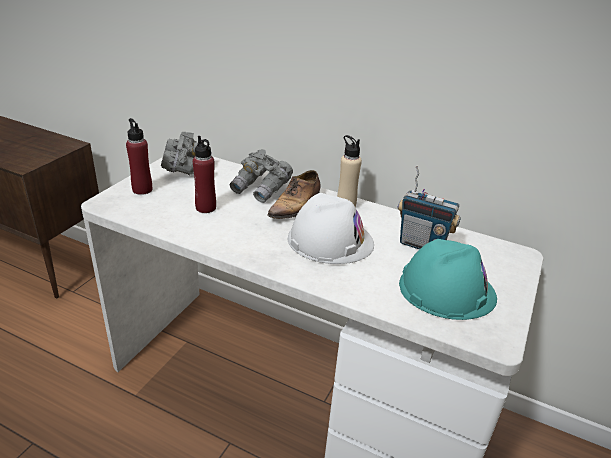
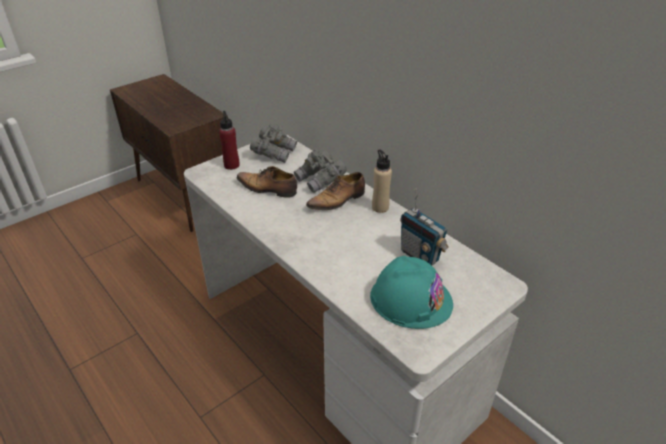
camera: 25 degrees right, 5 degrees up
(206, 208) = (268, 189): red bottle -> shoe
(330, 240) = (345, 236): white hard hat -> none

